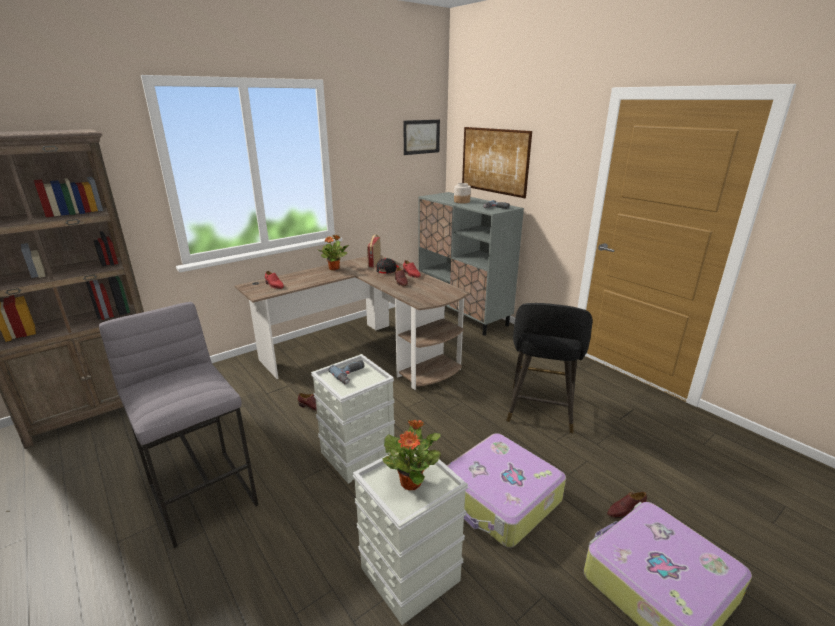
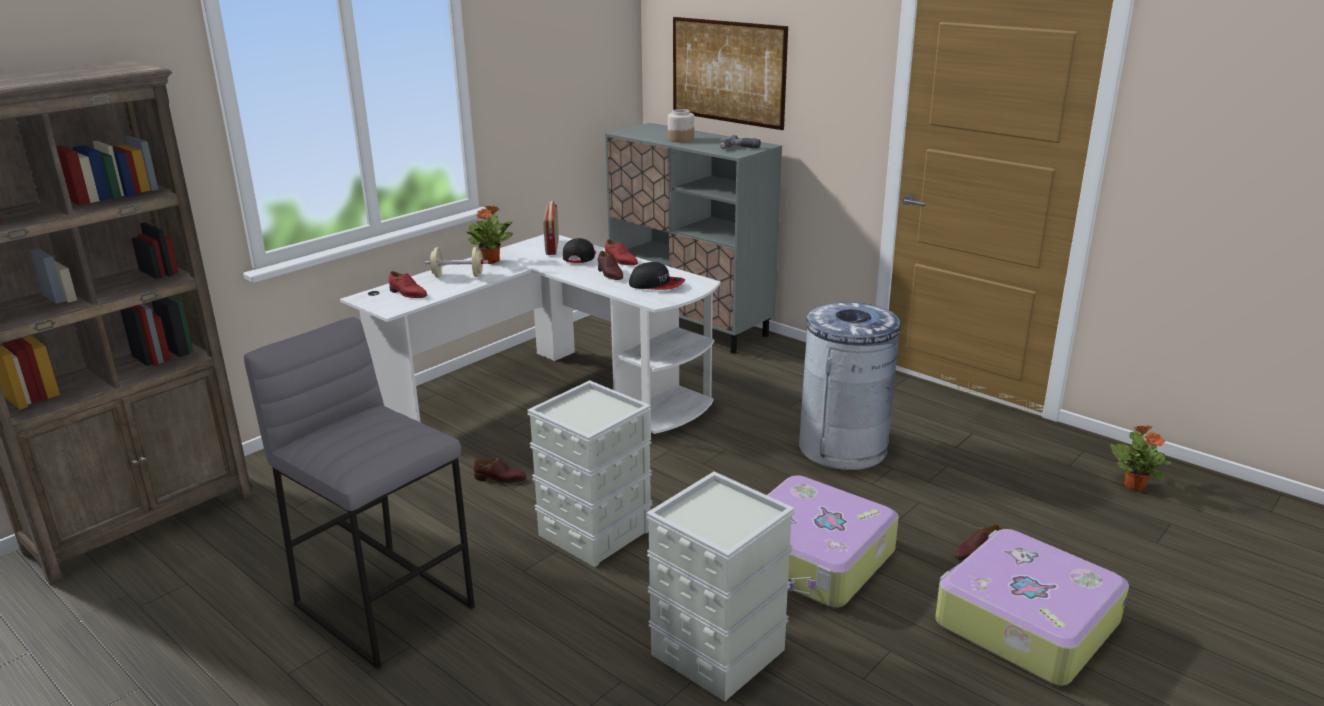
camera: 10 degrees left, 0 degrees up
(310, 276) = (458, 276): none -> beige dumbbell
(351, 375) = (586, 409): power drill -> none
(366, 353) = (552, 397): brown desk -> white desk
(411, 482) = (723, 515): potted plant -> potted plant (1134, 485)
(421, 137) = (603, 35): picture -> none
(427, 291) = (657, 285): none -> cap
(540, 410) = (843, 448): black stool -> grey trash can

